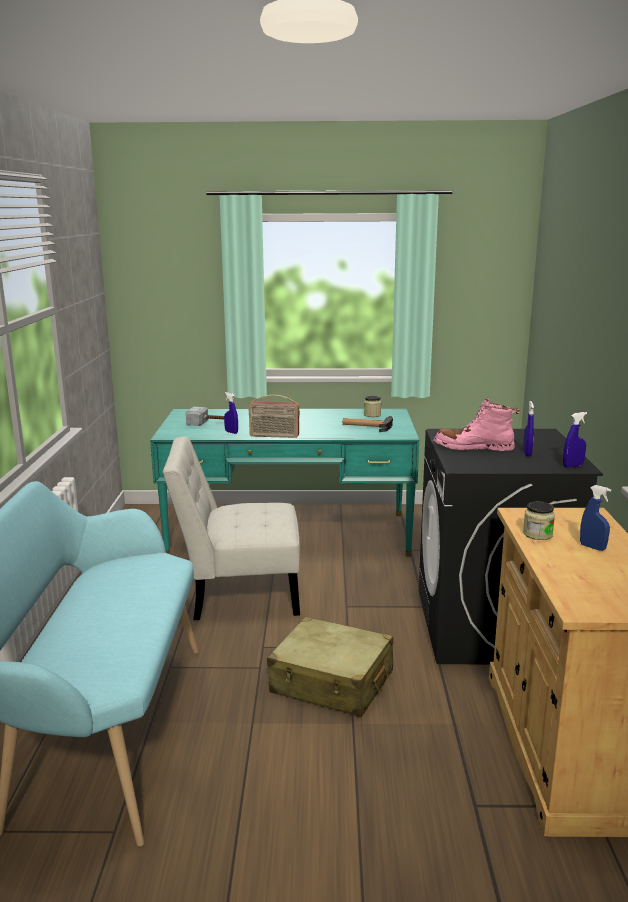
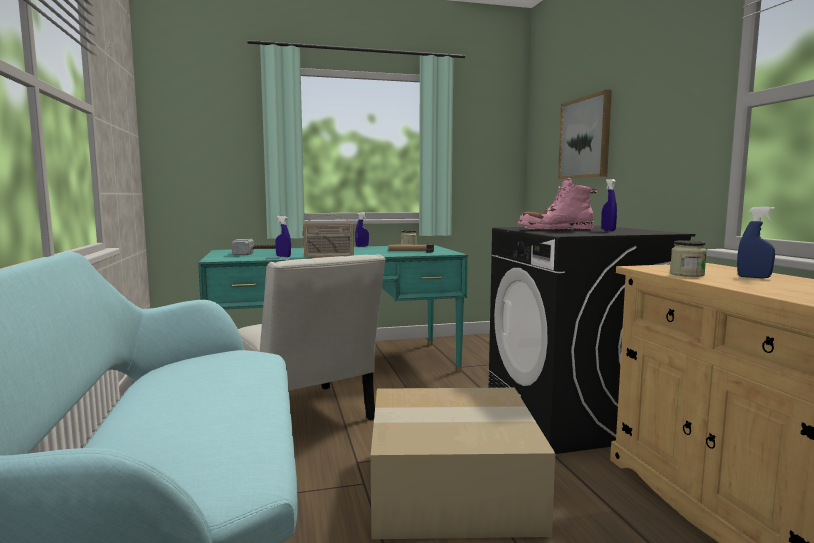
camera: 15 degrees left, 10 degrees down
(238, 593) = (306, 416): white chair -> white chair turned 105 degrees counterclockwise
(332, 682) = (454, 487): beige suitcase -> cardboard box
(570, 311) = (585, 138): none -> picture
(573, 466) = (661, 232): blue spray bottle -> blue spray bottle (362, 246)

